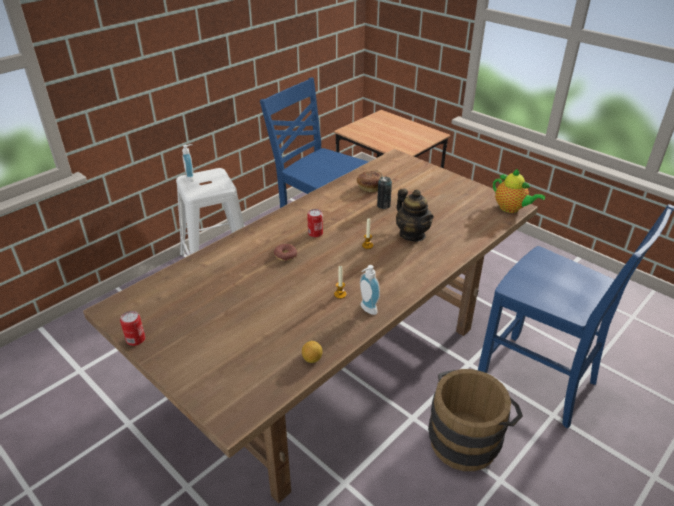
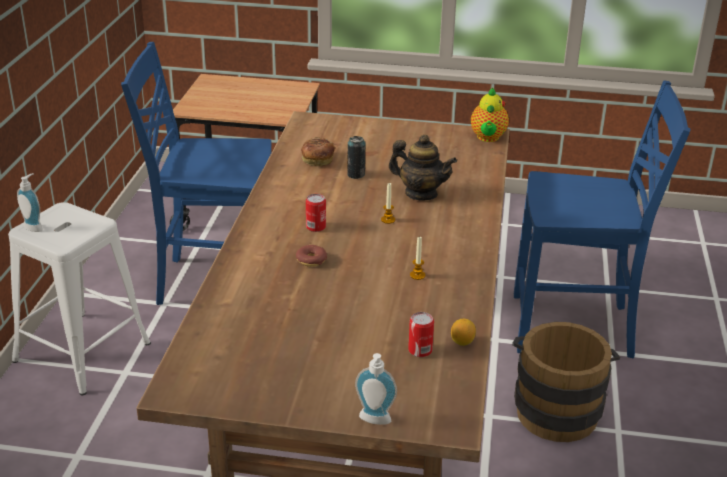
camera: 35 degrees left, 5 degrees down
(136, 339) = (249, 406): can -> can (420, 350)
(366, 310) = (460, 279): soap dispenser -> soap dispenser (374, 421)
(511, 208) = (488, 138): teapot -> teapot turned 90 degrees clockwise

